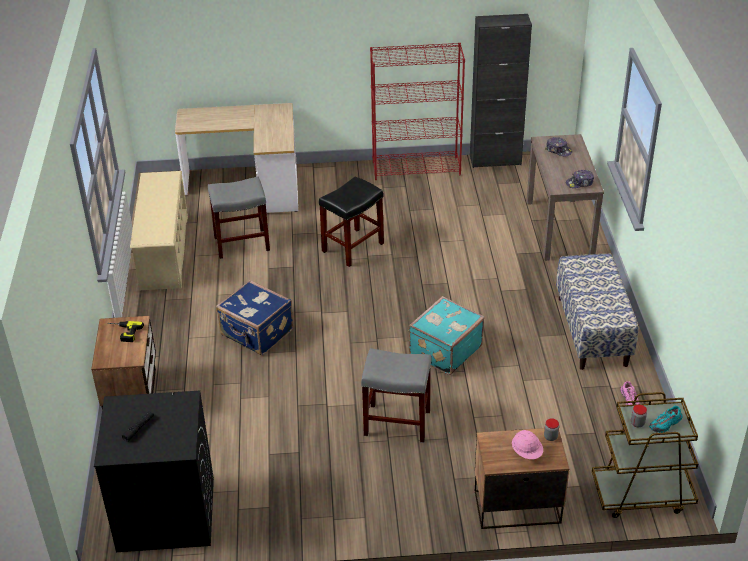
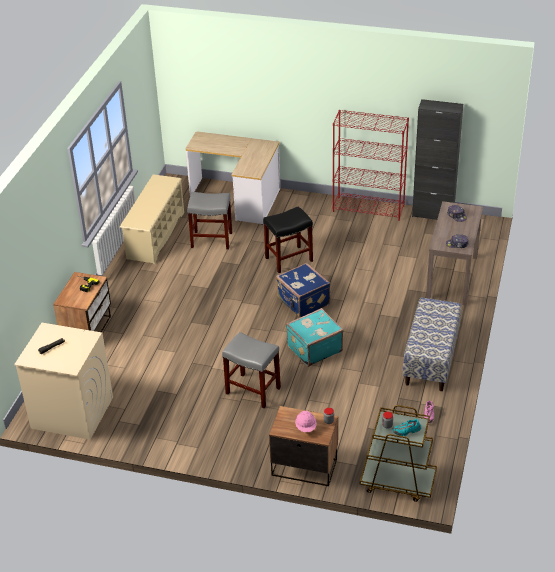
camera: 20 degrees right, 0 degrees up
(165, 514) = (71, 412): black washing machine -> beige washing machine
(256, 333) = (189, 307): blue suitcase -> blue suitcase (302, 302)

